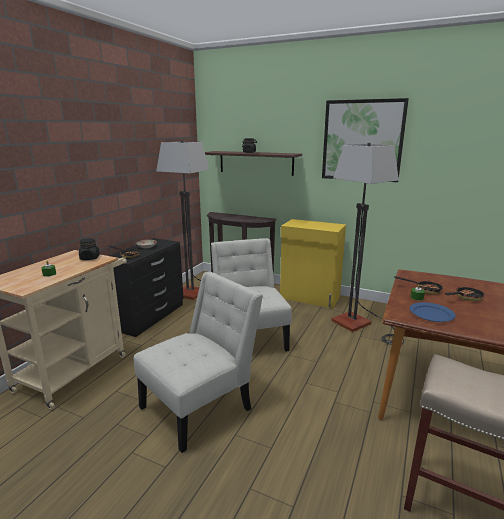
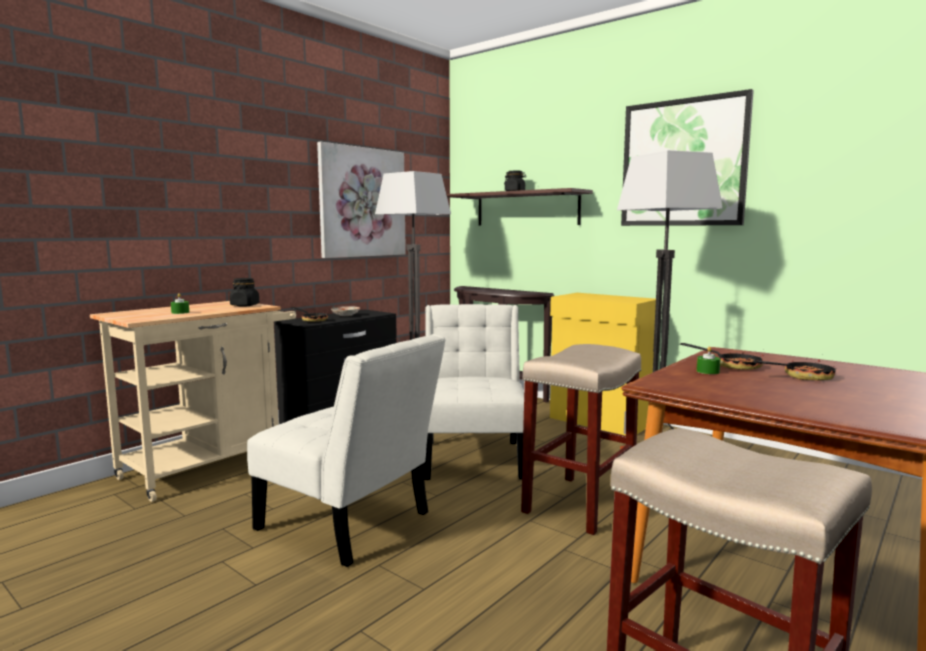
camera: 15 degrees right, 10 degrees down
(147, 163) = (362, 202): none -> picture
(201, 405) = (350, 524): white chair -> white chair turned 60 degrees clockwise
(327, 365) = (579, 503): none -> beige stool
(431, 314) = (714, 387): blue plate -> none

